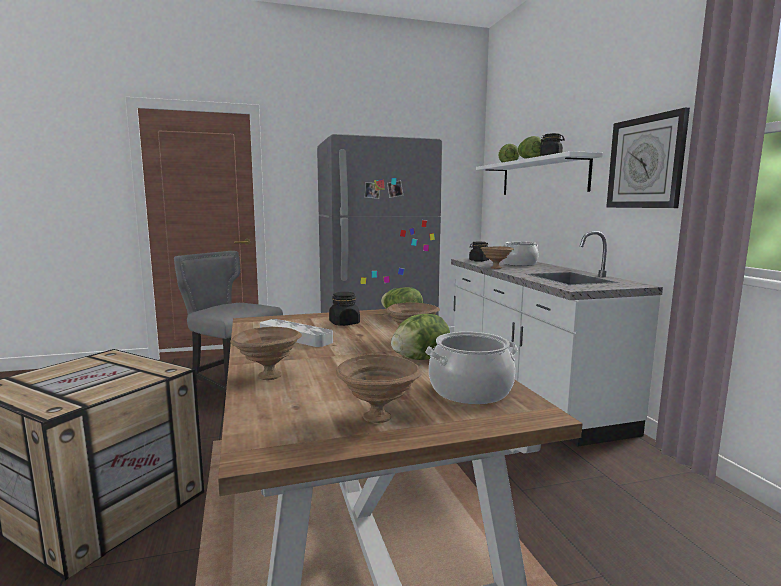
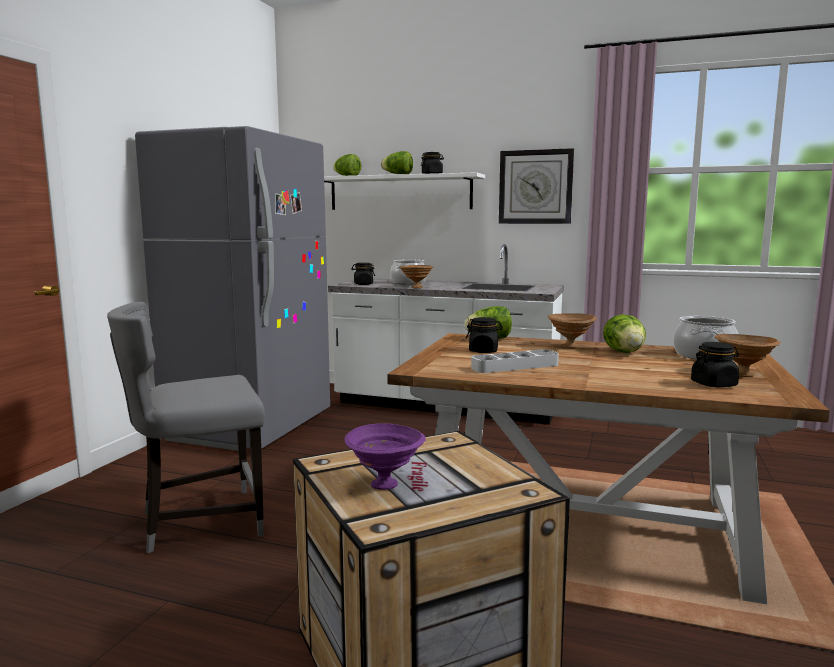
camera: 55 degrees left, 0 degrees up
(69, 373) = (385, 484): none -> purple bowl
(268, 376) = (633, 384): brown bowl -> none
(303, 407) = (714, 384): none -> black jar

